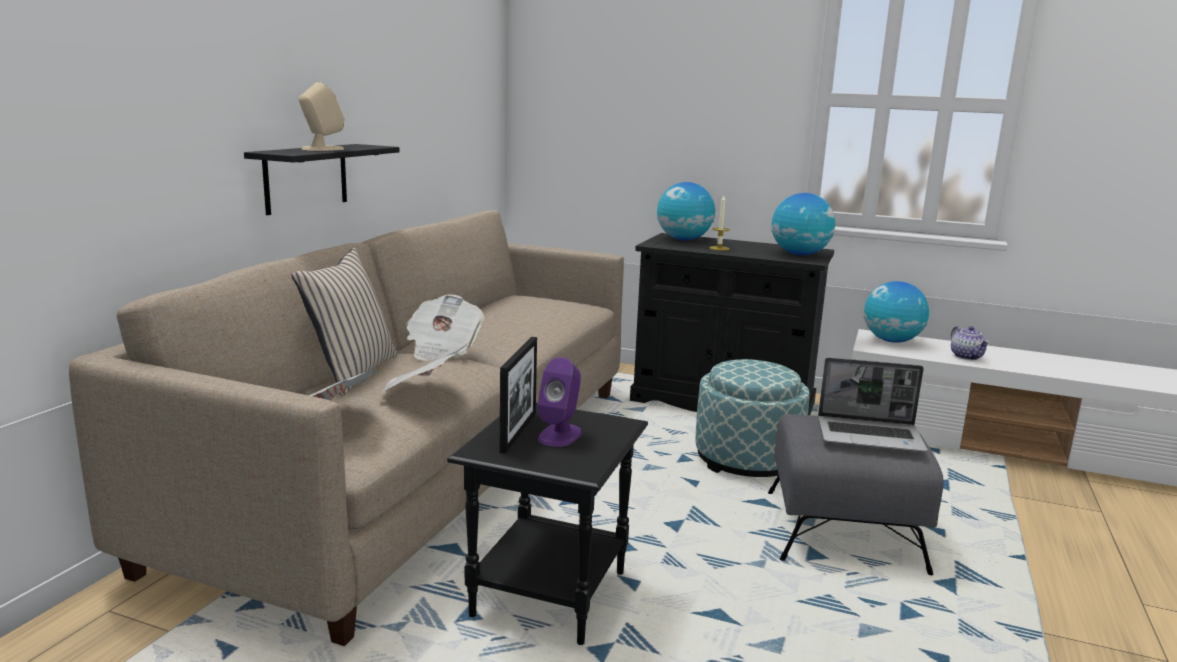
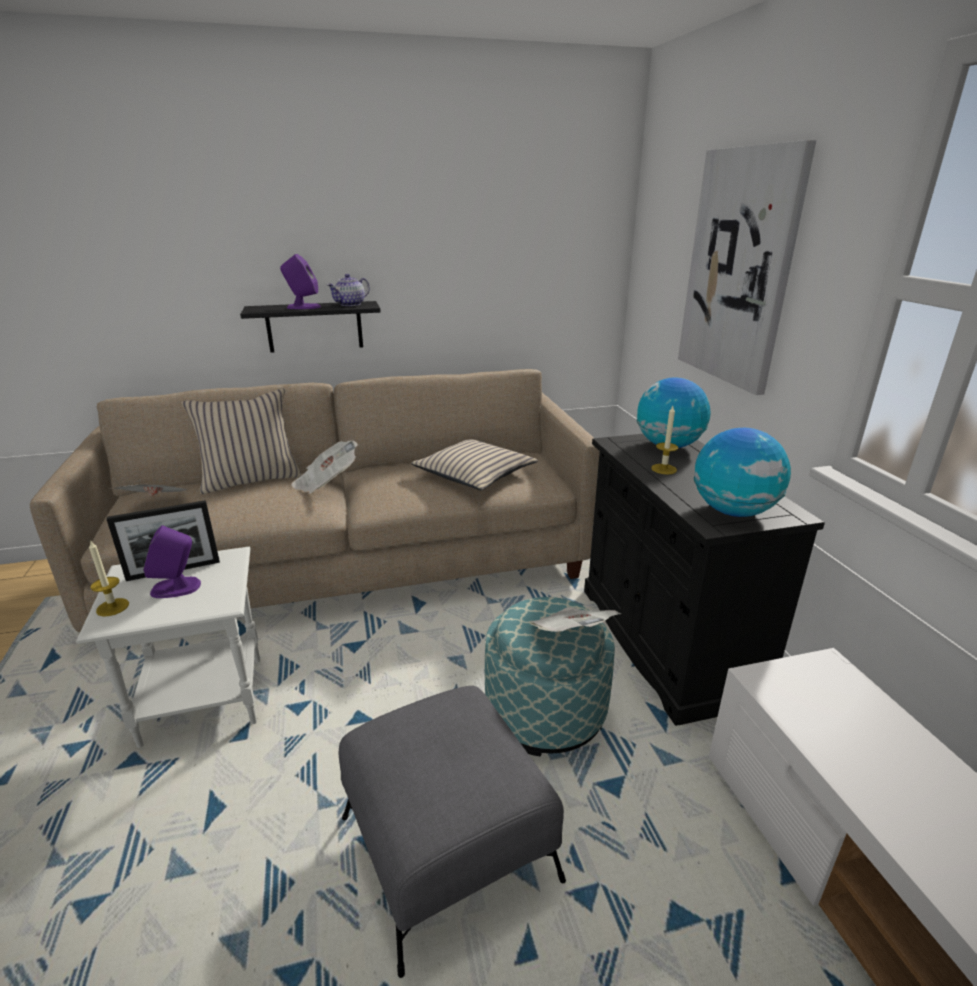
camera: 55 degrees right, 10 degrees up
(322, 149) = (303, 307): beige speaker -> purple speaker
(423, 392) = (225, 511): newspaper -> newspaper (572, 637)
(531, 312) = (474, 474): none -> beige pillow
(550, 593) = (206, 700): black side table -> white side table
(556, 464) = (112, 607): none -> candle
(675, 99) = (739, 269): none -> picture
(871, 436) = (439, 772): laptop -> none
(891, 341) = (829, 690): globe -> none
(967, 357) = (890, 789): teapot -> teapot (350, 304)

